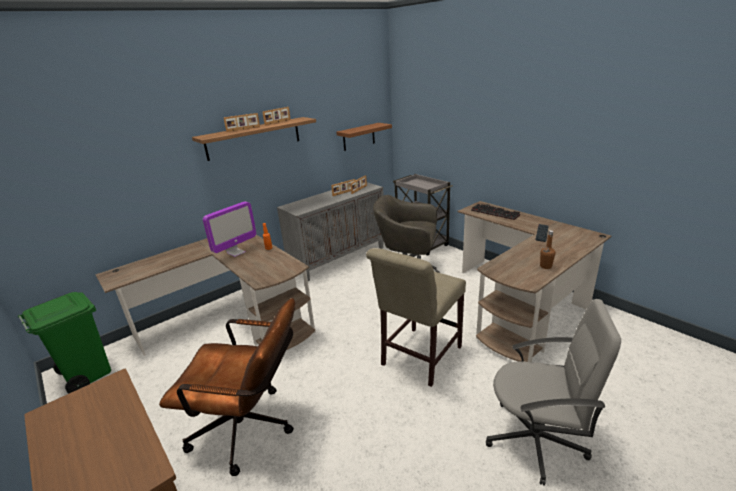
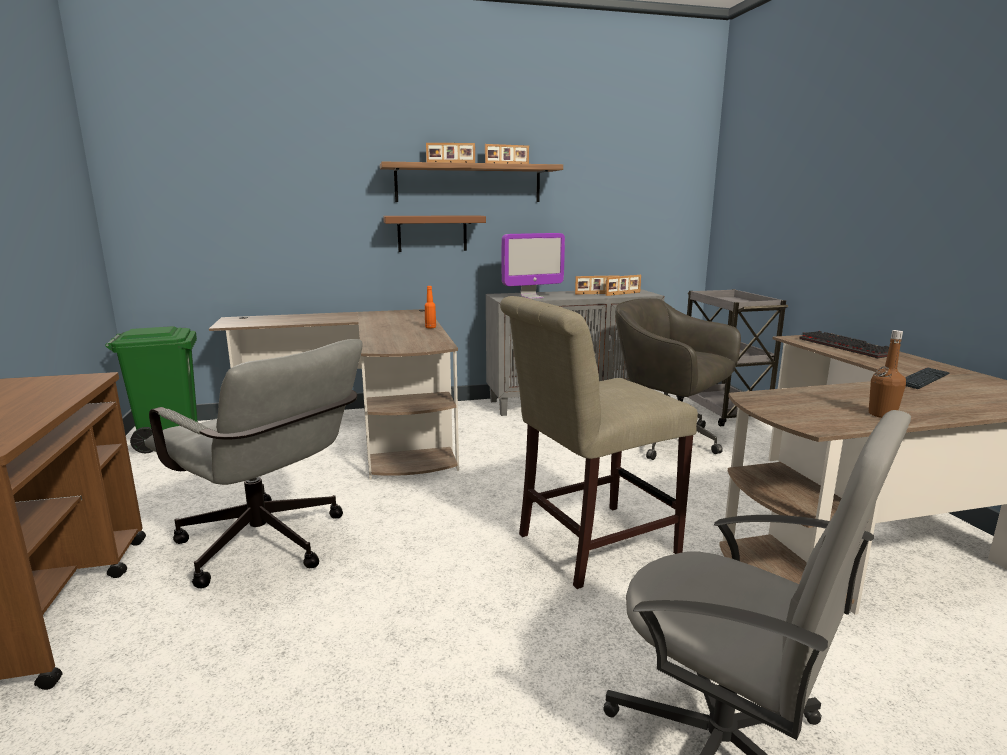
camera: 25 degrees right, 10 degrees down
(236, 252) = (386, 325): monitor -> monitor (532, 297)
(251, 430) = (270, 547): brown office chair -> grey office chair
(358, 137) = (645, 216): brown shelf -> brown shelf (432, 233)

